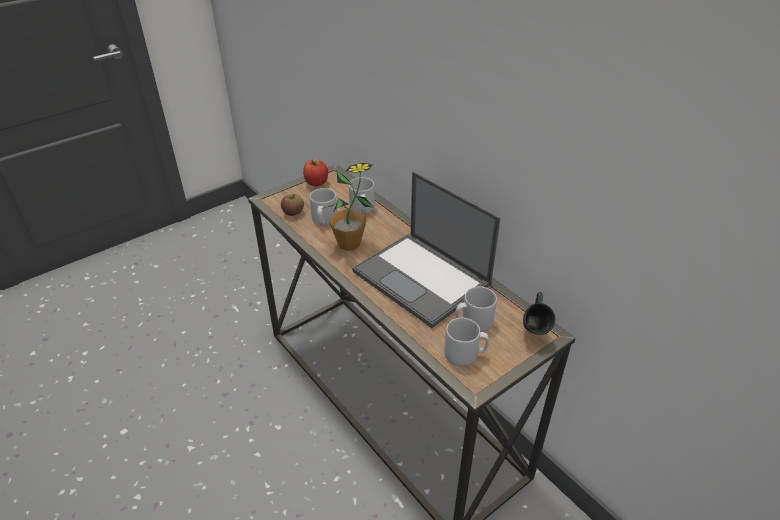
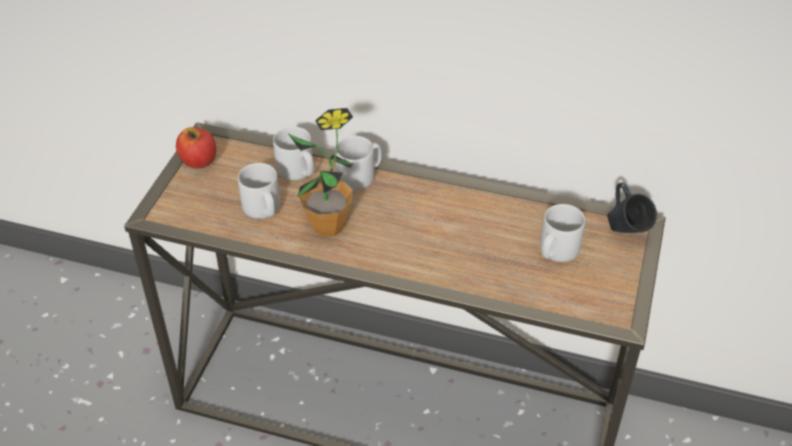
camera: 35 degrees left, 5 degrees up
(293, 212) = (212, 217): apple -> none
(423, 278) = (457, 227): laptop -> none
(465, 354) = (583, 292): grey mug -> grey mug (360, 176)

